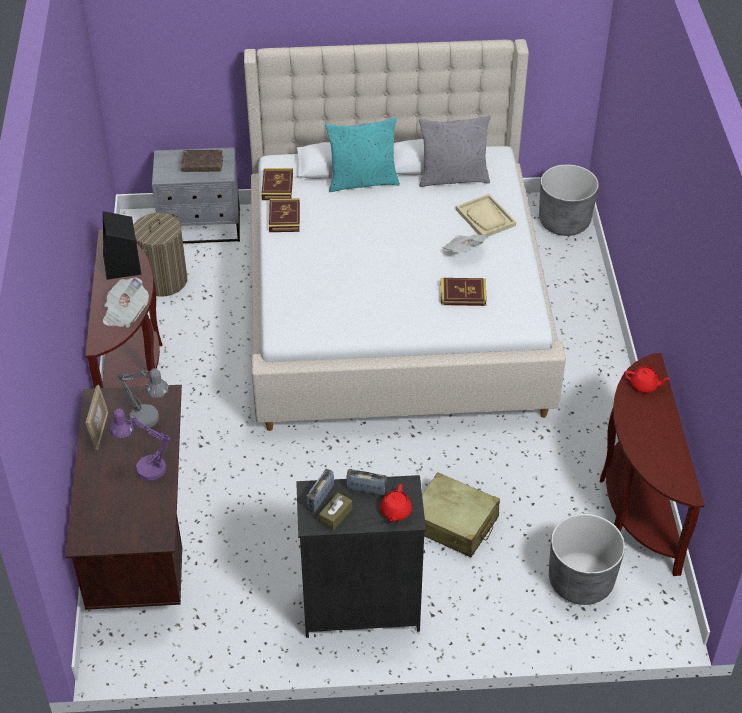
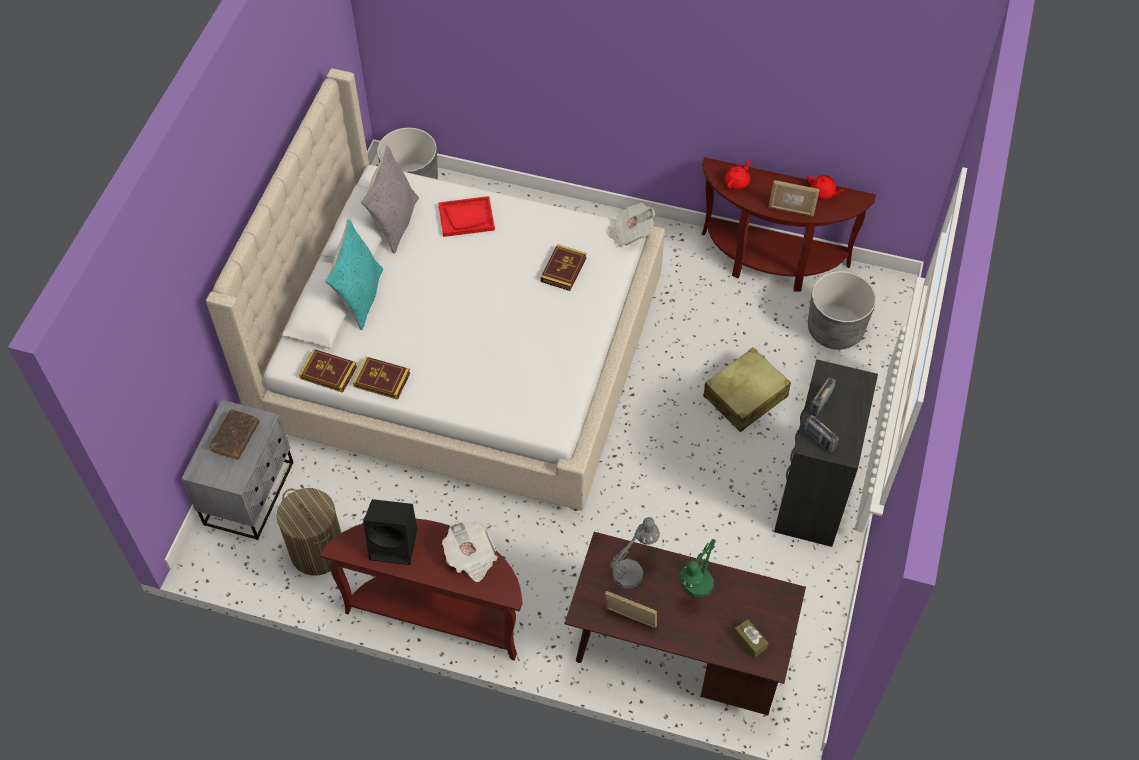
camera: 70 degrees left, 10 degrees up
(144, 468) = (695, 589): purple table lamp -> green table lamp
(335, 515) = (843, 434): brown tissue box -> brown tissue box (750, 641)
(395, 512) = (853, 389): red teapot -> red teapot (822, 192)
(464, 251) = (505, 249): newspaper -> newspaper (629, 233)
(485, 217) = (466, 217): beige tray -> red tray
(634, 437) = (791, 210): none -> picture frame

